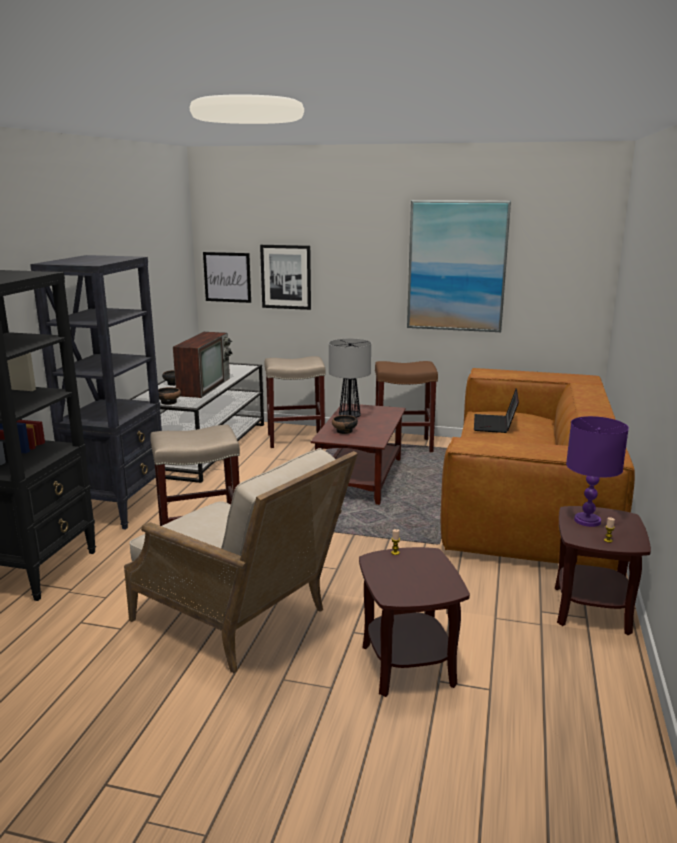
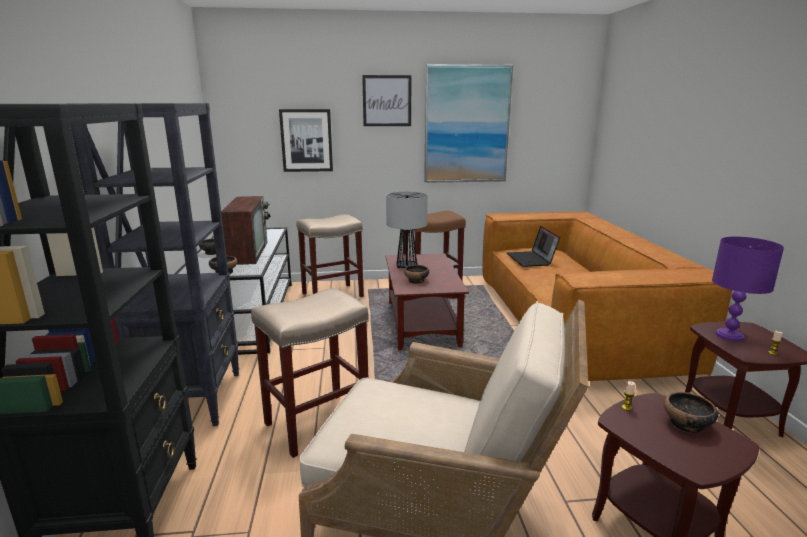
camera: 20 degrees left, 0 degrees up
(227, 277) = (244, 143): picture -> picture (387, 101)
(428, 572) = (687, 424): none -> bowl

